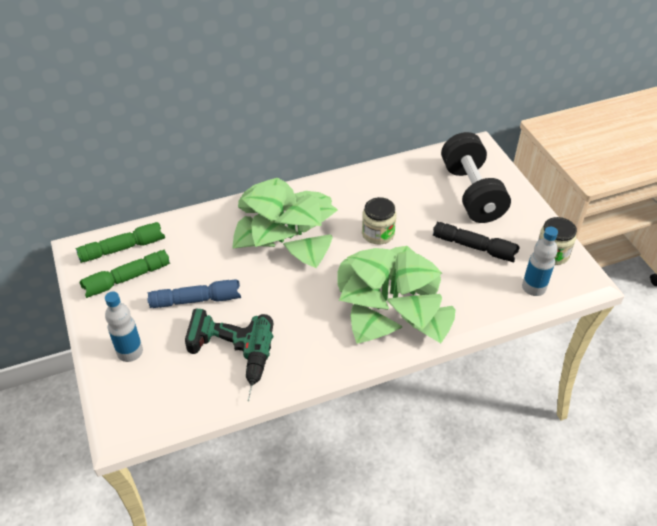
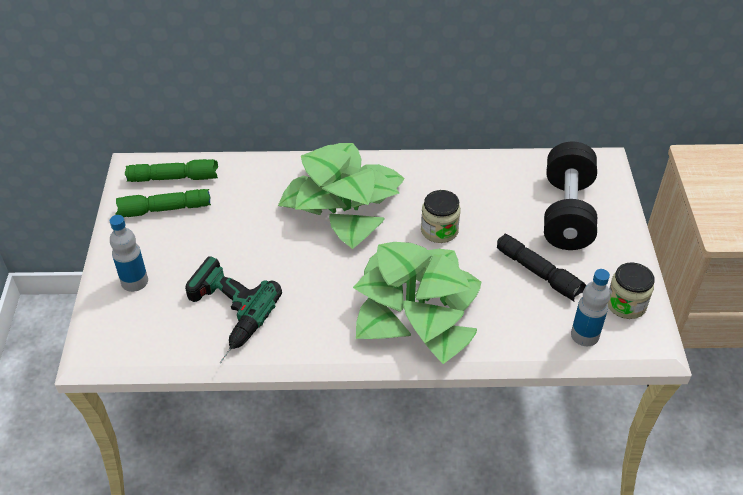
camera: 20 degrees right, 0 degrees up
(196, 300) = (220, 248): blue flashlight -> none

